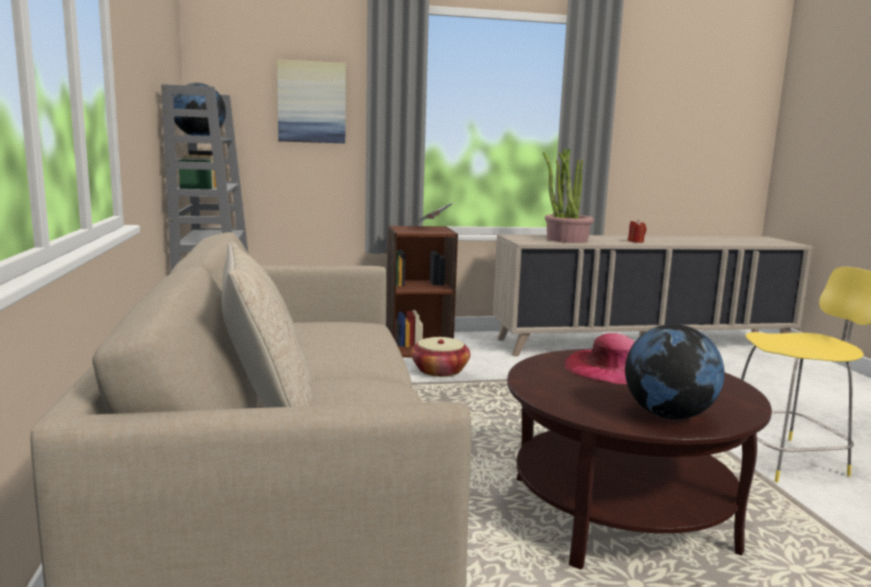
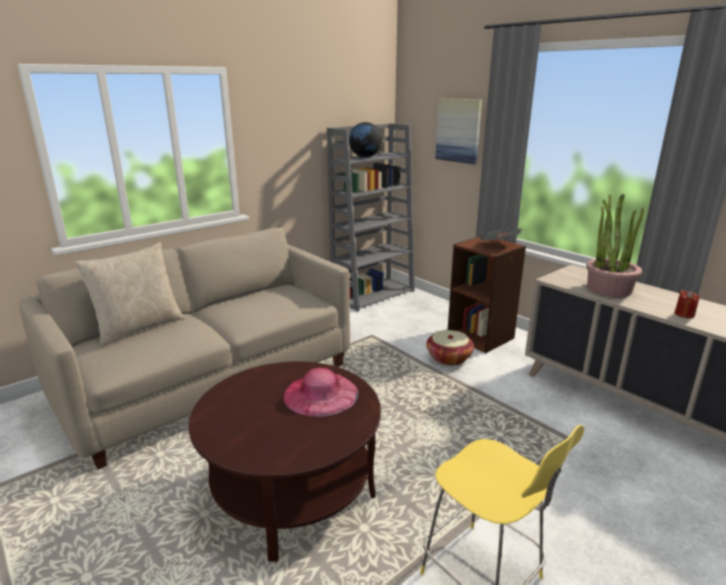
camera: 60 degrees right, 10 degrees up
(668, 415) = (232, 430): globe -> none

